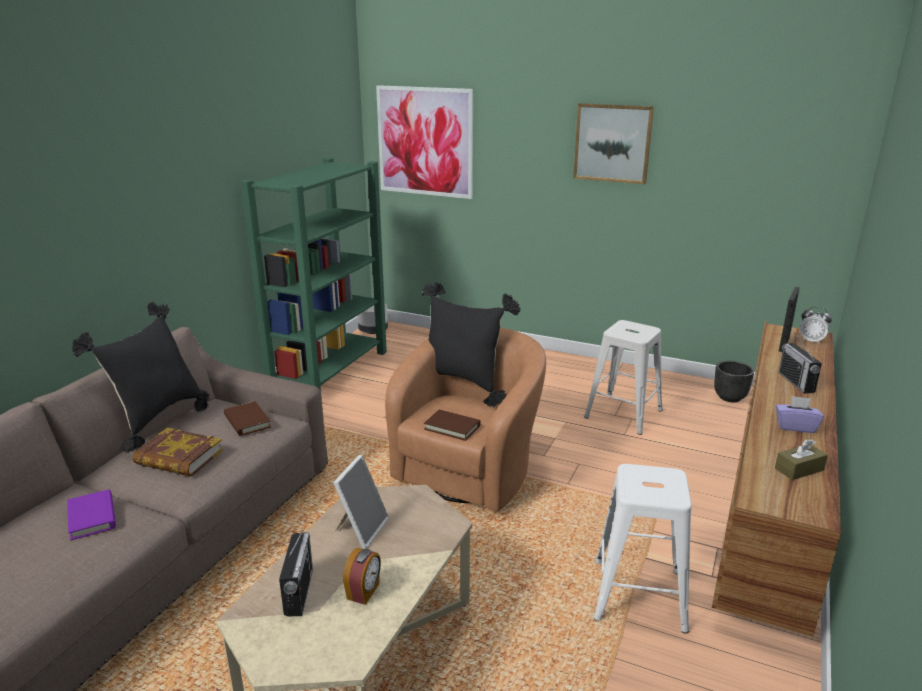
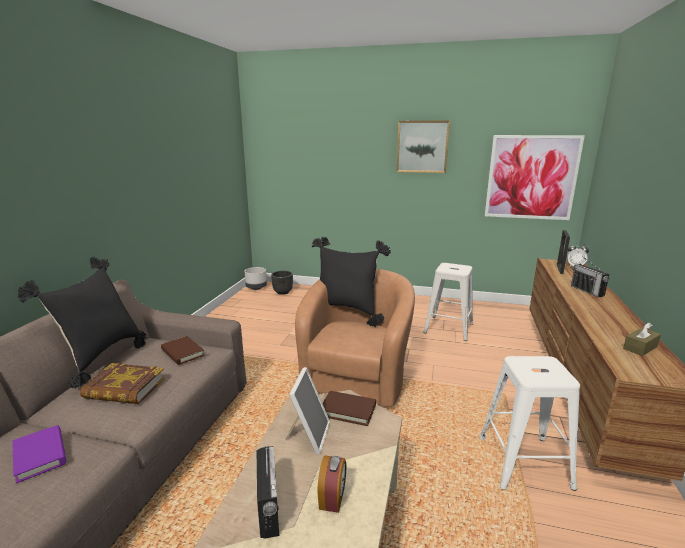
camera: 10 degrees left, 5 degrees down
(330, 371) = (231, 316): green bookcase -> none
(425, 142) = (290, 153): picture -> picture (531, 177)
(452, 427) = (351, 343): brown book -> brown book (348, 410)
(729, 397) = (511, 312): black planter -> black planter (283, 292)
(795, 426) = (611, 318): purple tissue box -> none

